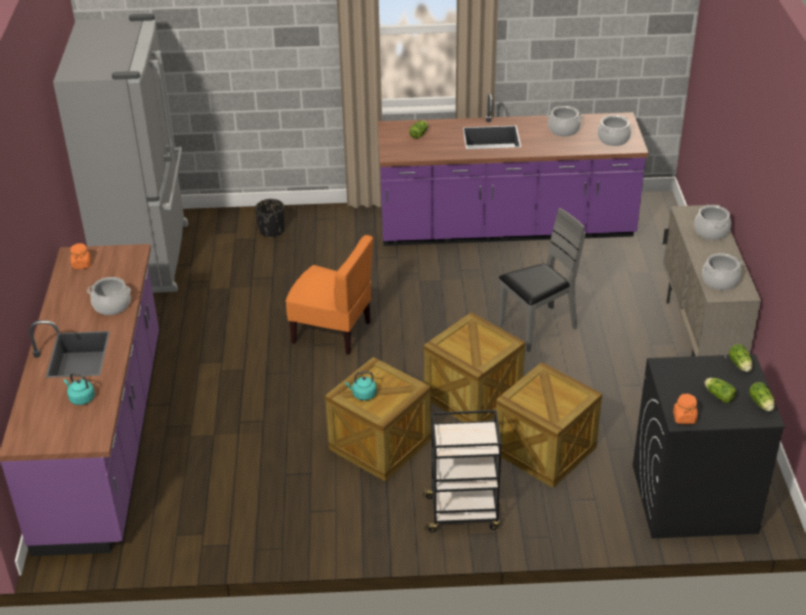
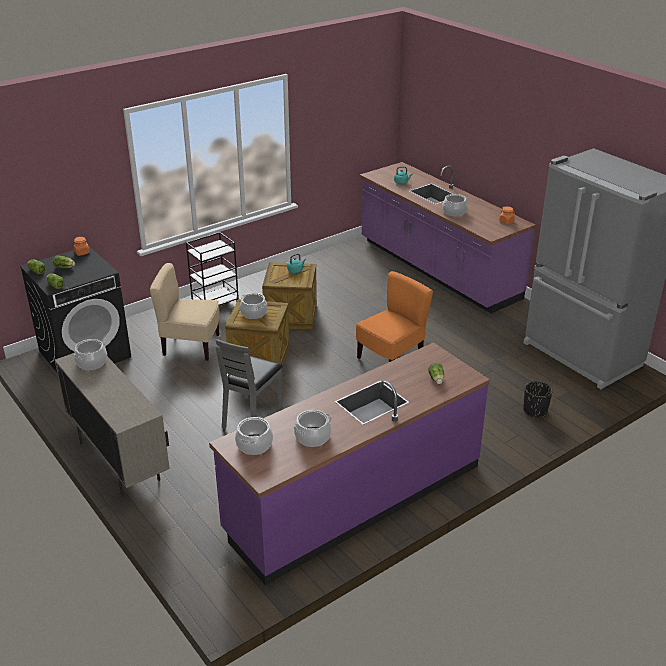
camera: 145 degrees right, 5 degrees down
(332, 332) = (391, 359): orange chair -> orange chair turned 150 degrees clockwise
(545, 450) = (191, 346): crate -> beige chair
(711, 231) = (114, 402): cooking pot -> cooking pot (254, 313)

